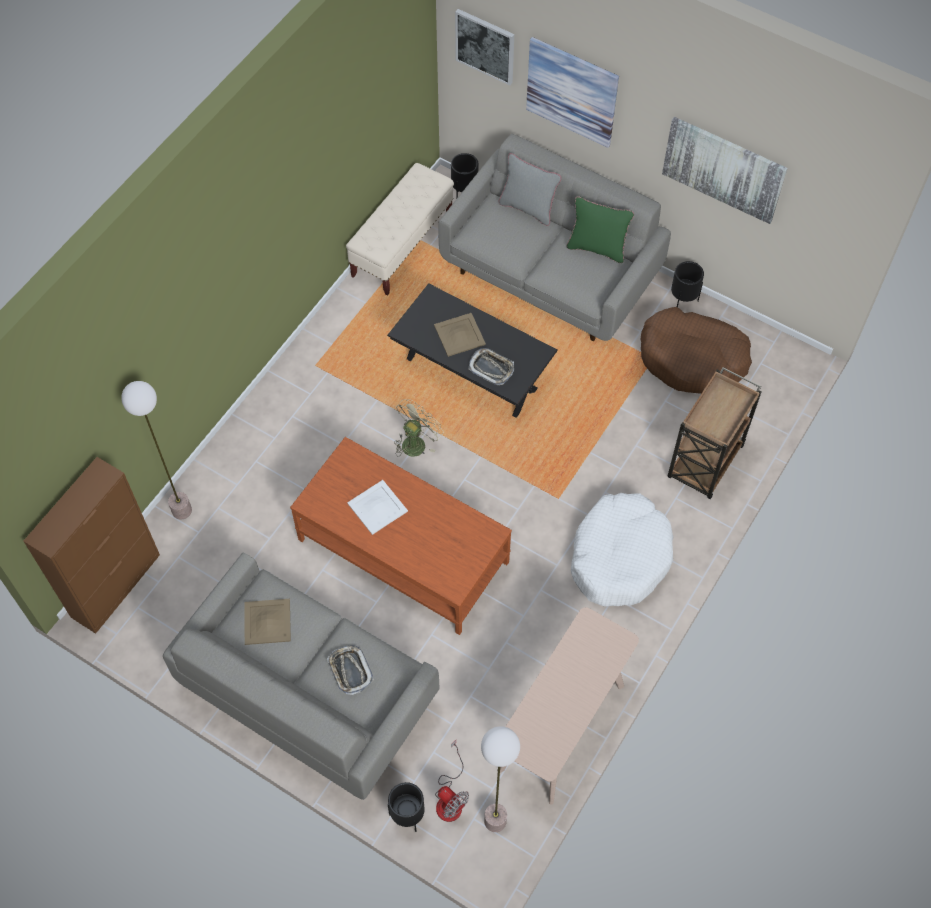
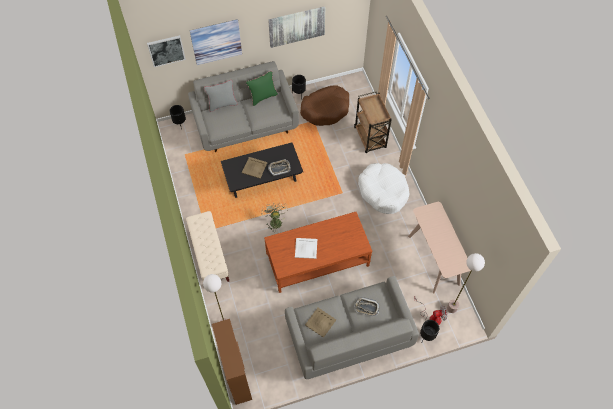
camera: 50 degrees left, 0 degrees up
(402, 245) = (182, 161): beige bench -> beige bench (209, 256)

